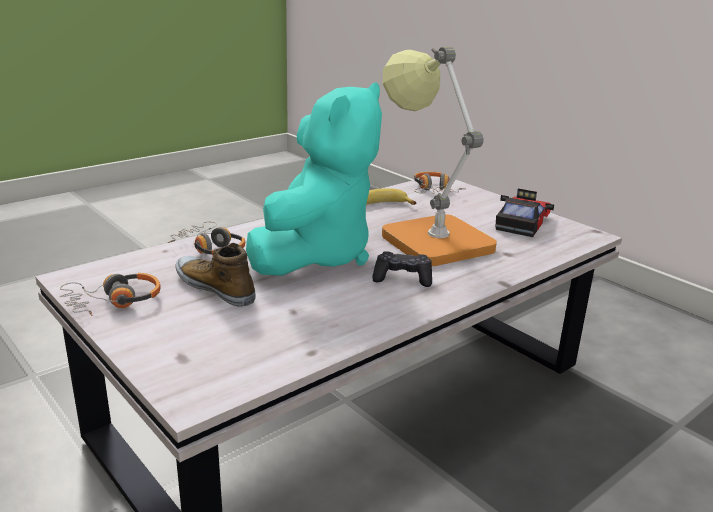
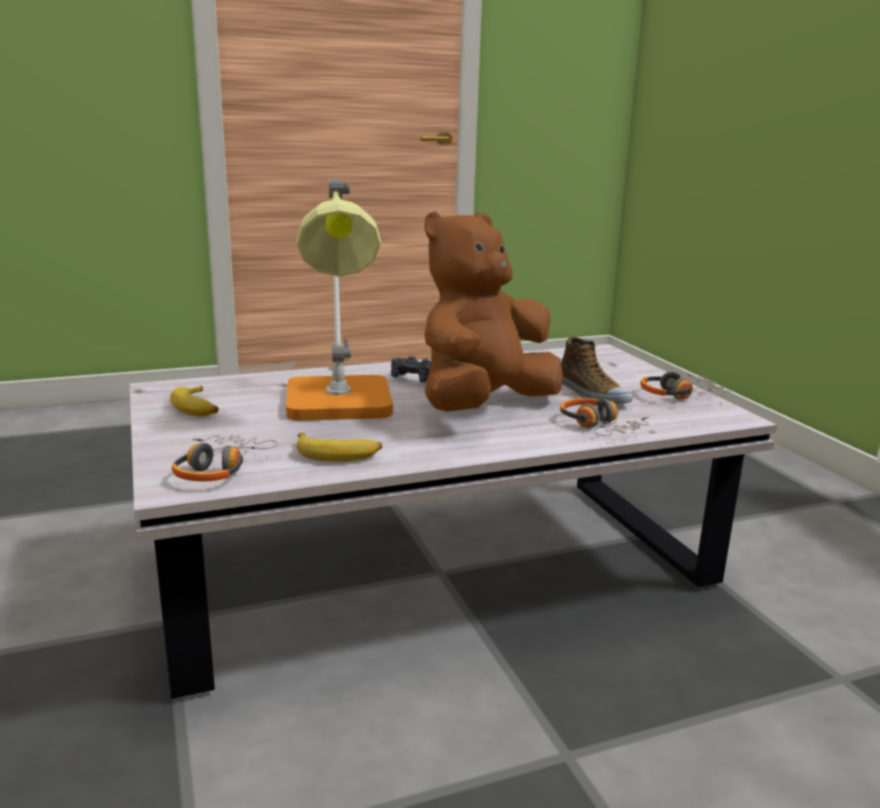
camera: 160 degrees left, 5 degrees down
(316, 255) = (483, 406): turquoise plush toy -> brown plush toy
(522, 222) = (198, 408): toy car -> banana

